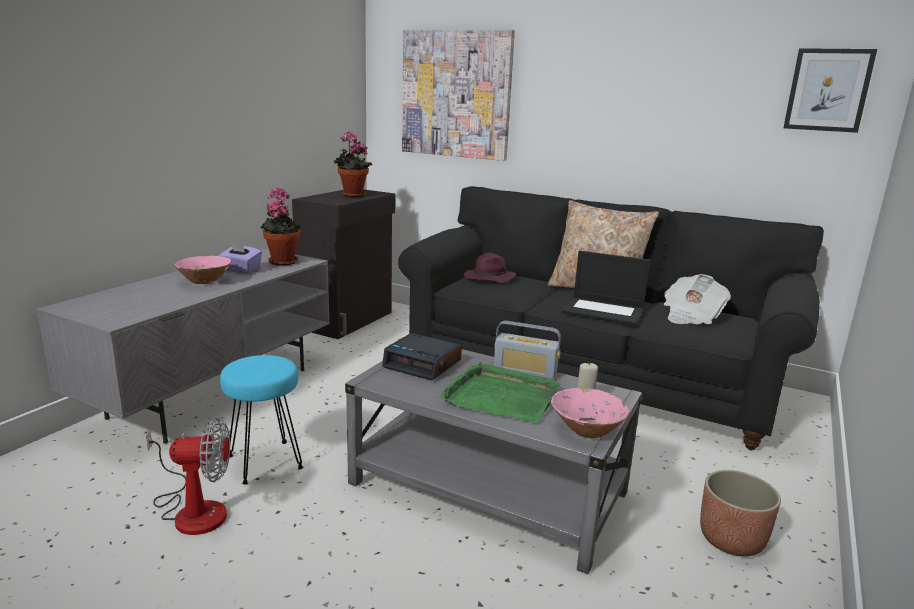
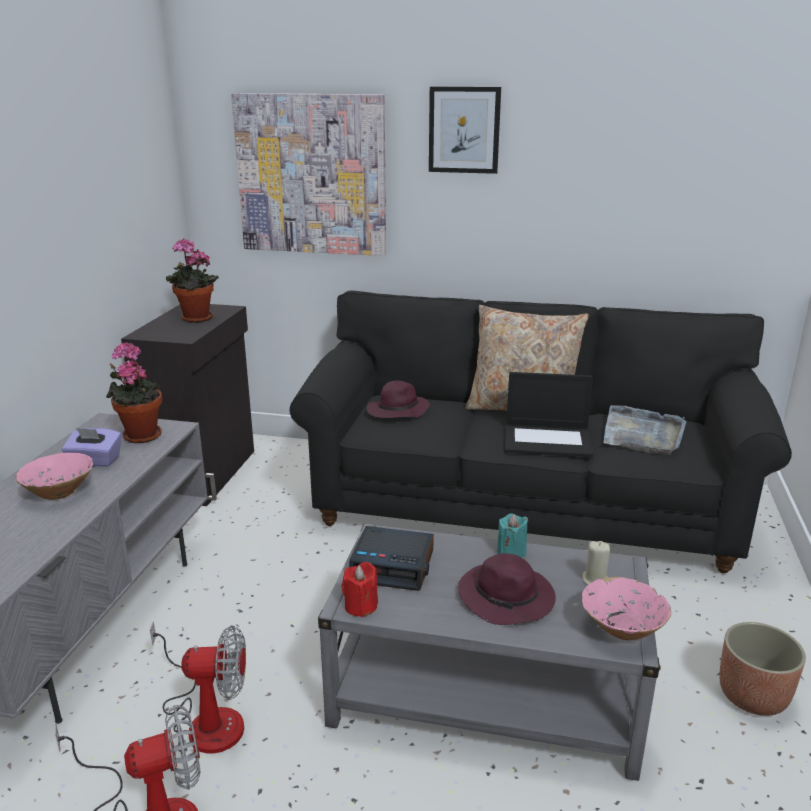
camera: 15 degrees left, 5 degrees up
(265, 461) = (206, 718): turquoise stool -> fan
(381, 382) = (361, 606): none -> red candle
(501, 397) = (507, 599): green tray -> purple hat
(525, 371) = (511, 552): radio -> turquoise candle
(691, 316) = (642, 434): newspaper -> grey tray
(828, 90) = (756, 164): picture -> picture (464, 130)

